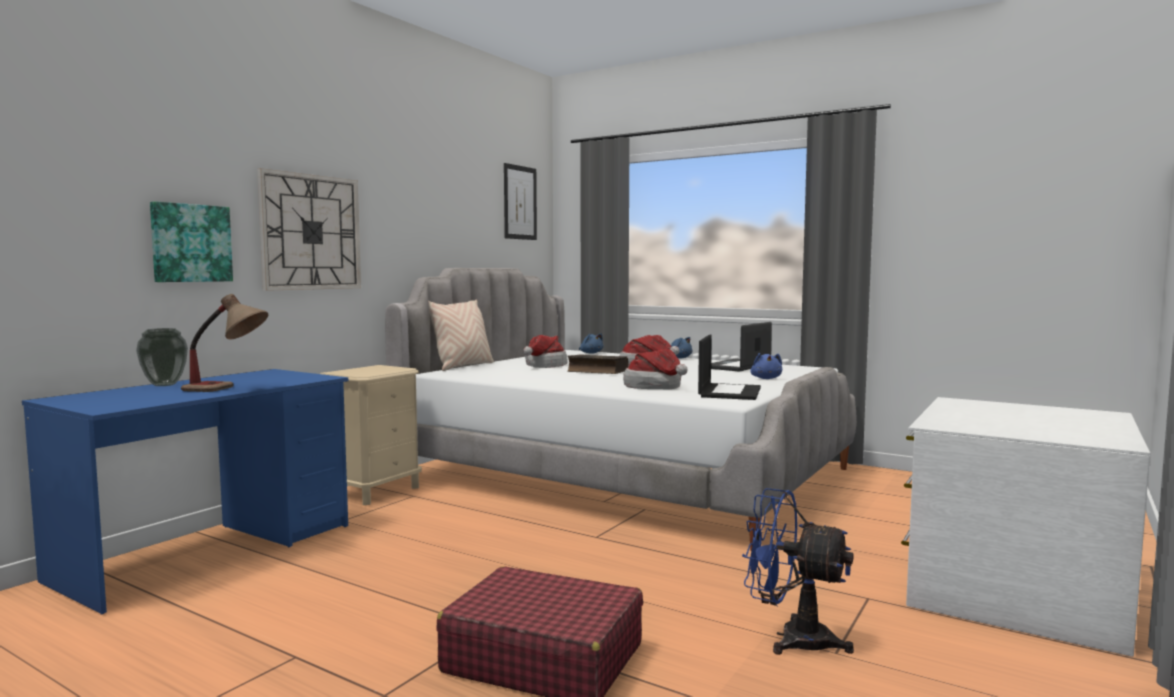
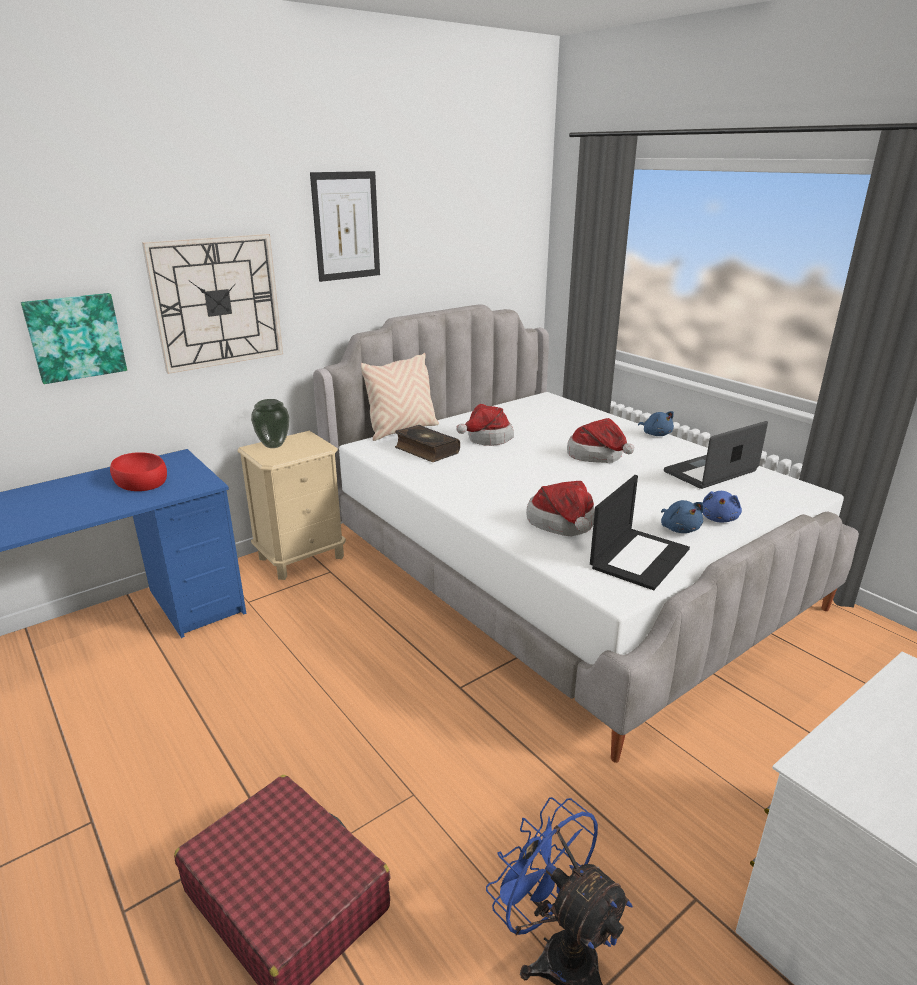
camera: 20 degrees right, 20 degrees up
(164, 385) = (61, 484): vase -> vase (273, 446)
(228, 389) = (99, 507): table lamp -> none
(250, 379) = (140, 480): none -> red bowl
(520, 202) = (500, 219): picture -> picture (346, 226)
(591, 353) = (565, 406): blue plush toy -> blue plush toy (679, 529)
(597, 372) = (530, 465): book -> book (426, 450)

